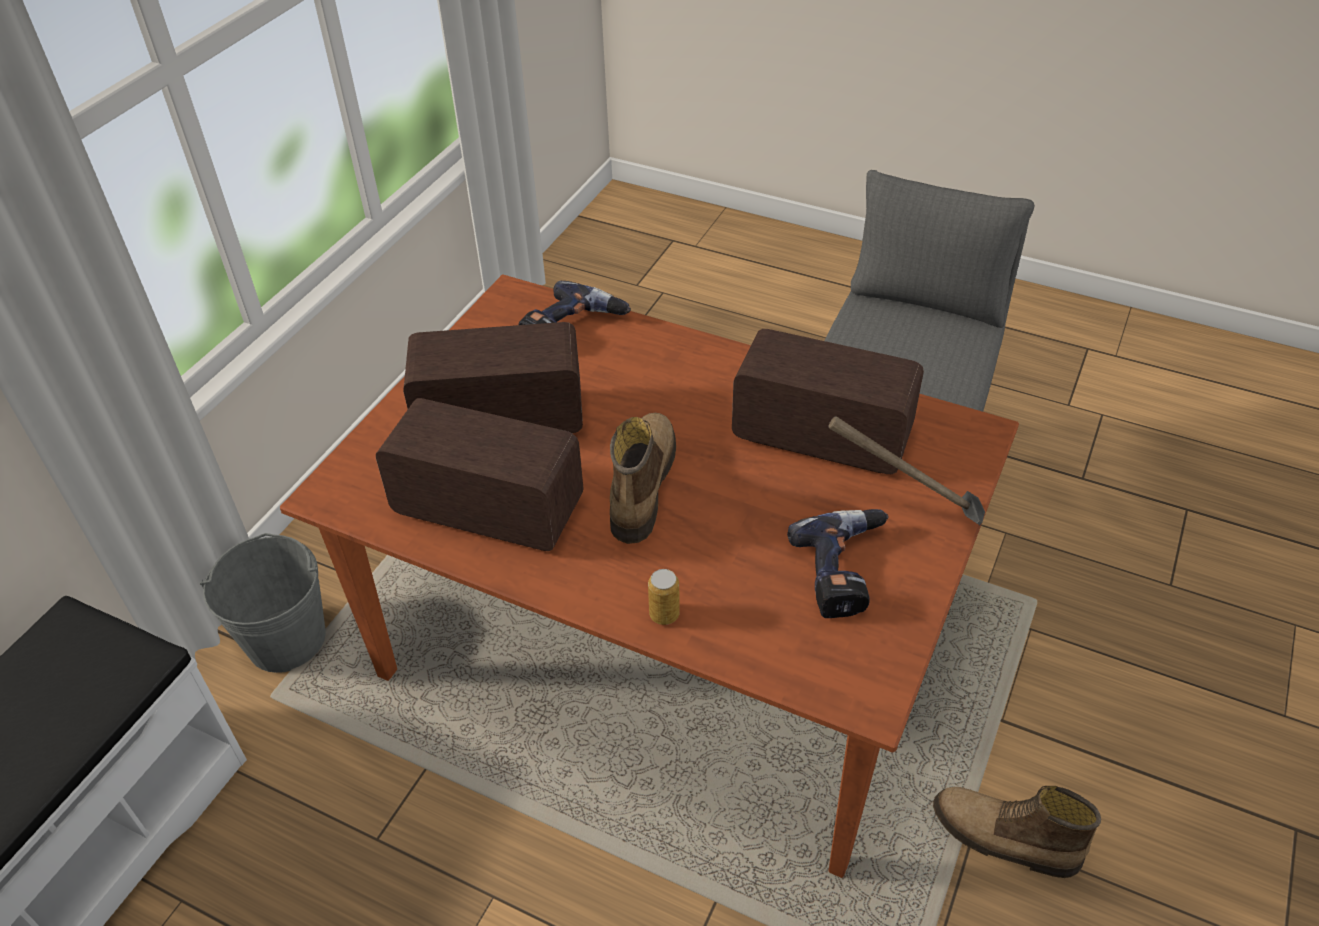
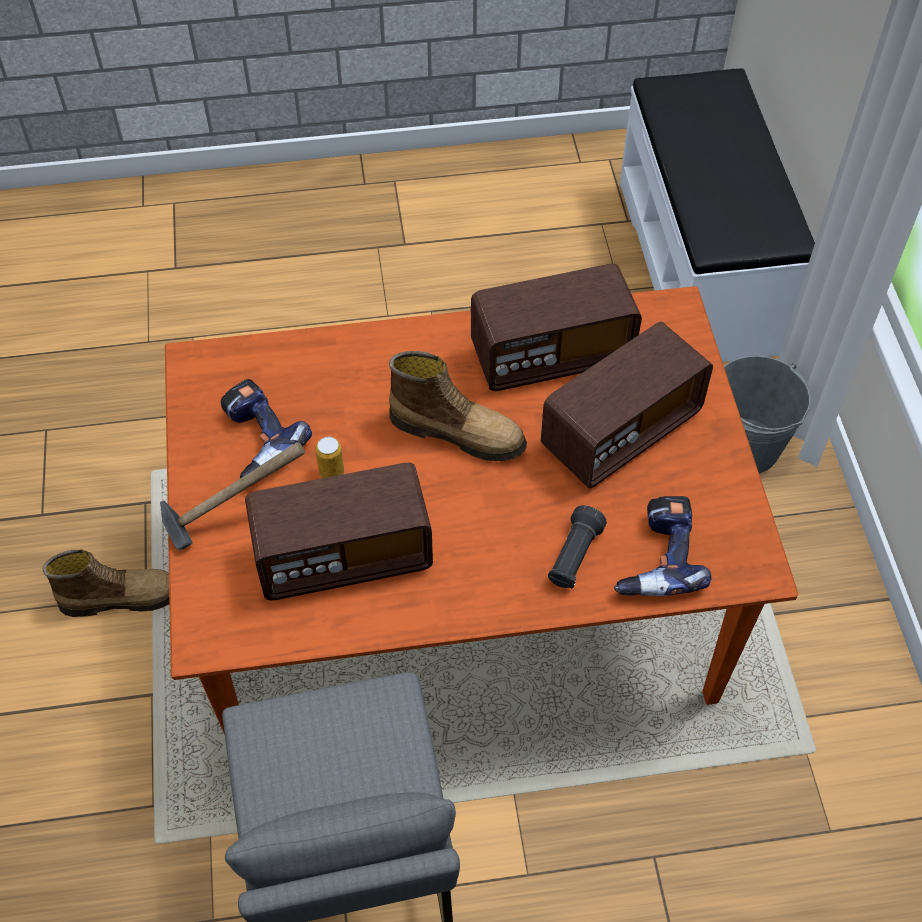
camera: 145 degrees right, 10 degrees up
(633, 356) = (574, 557): none -> black flashlight
(640, 485) = (458, 431): boot -> boot turned 45 degrees counterclockwise
(664, 614) = (364, 347): can -> can (331, 472)

